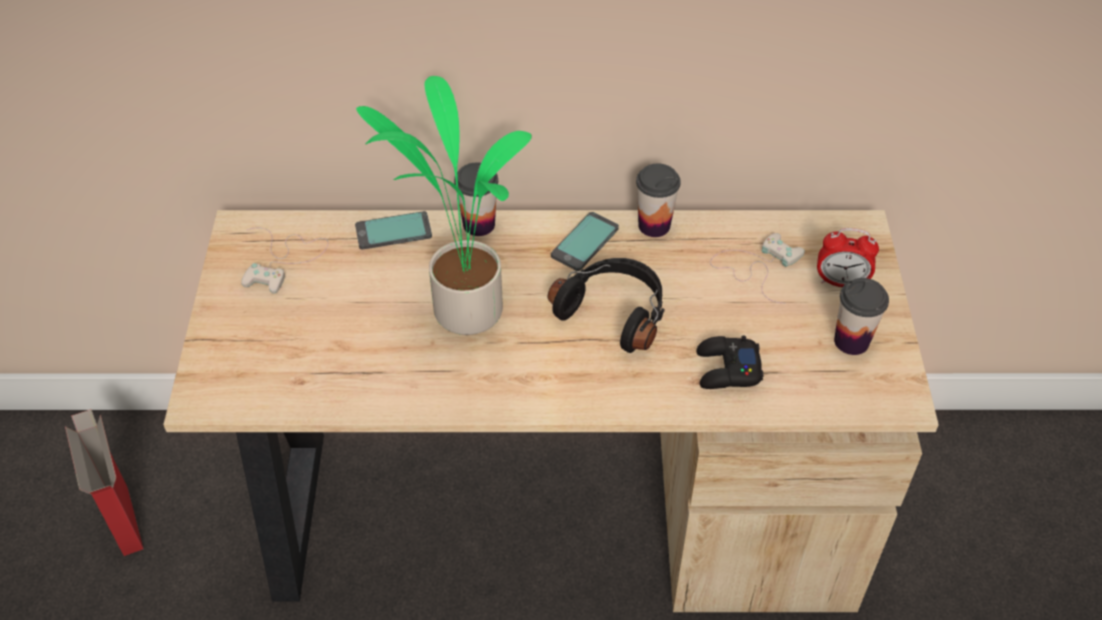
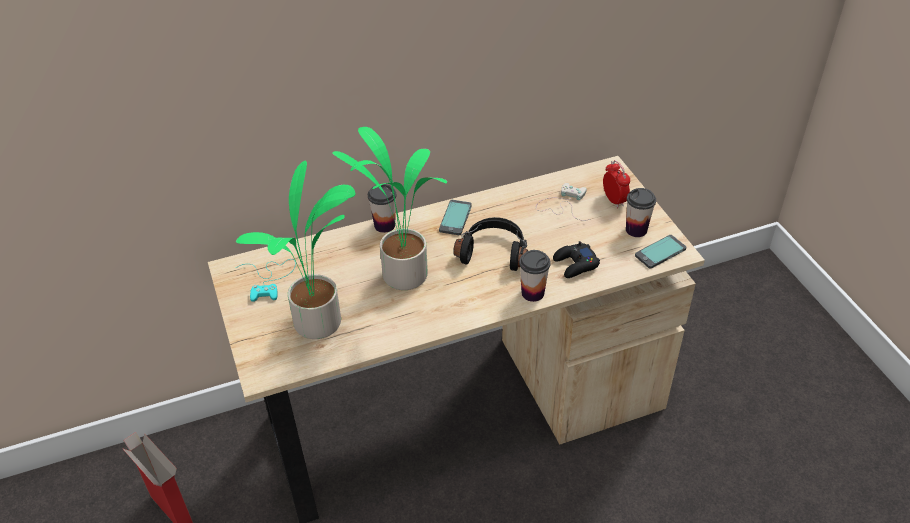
camera: 20 degrees left, 5 degrees down
(284, 260) = (270, 279): white game controller -> turquoise game controller
(313, 350) = (319, 325): none -> potted plant
(393, 232) = (333, 244): phone -> phone (660, 252)
(654, 225) = (491, 198): cup -> cup (532, 293)
(841, 282) = (614, 200): alarm clock -> alarm clock turned 105 degrees counterclockwise

